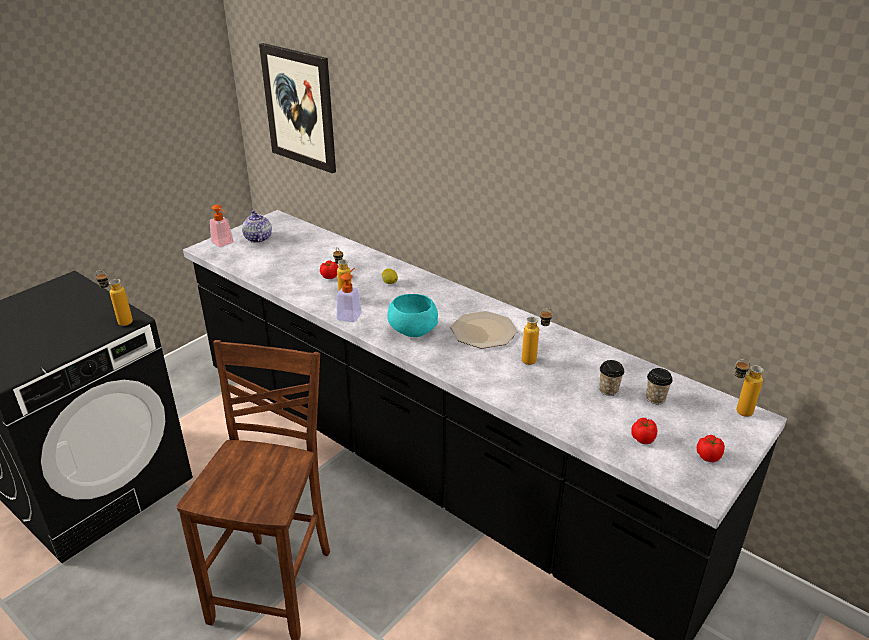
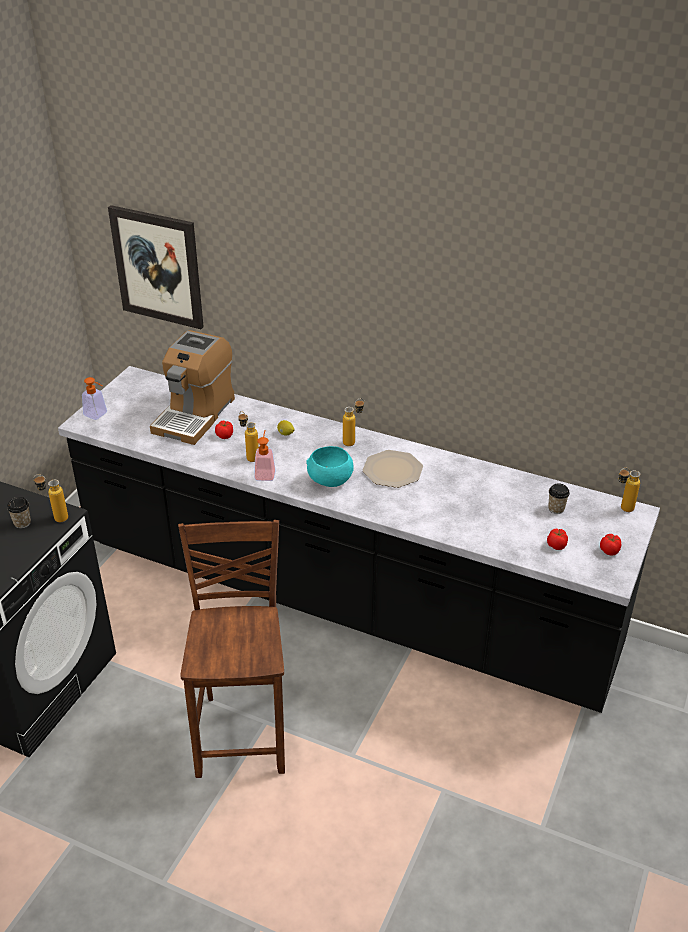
camera: 15 degrees left, 5 degrees up
(258, 239) = (129, 404): teapot -> none
(312, 255) = (195, 415): none -> coffee machine
(534, 360) = (447, 490): bottle -> bottle (353, 441)
(608, 390) = (517, 508): cup -> cup (22, 523)

